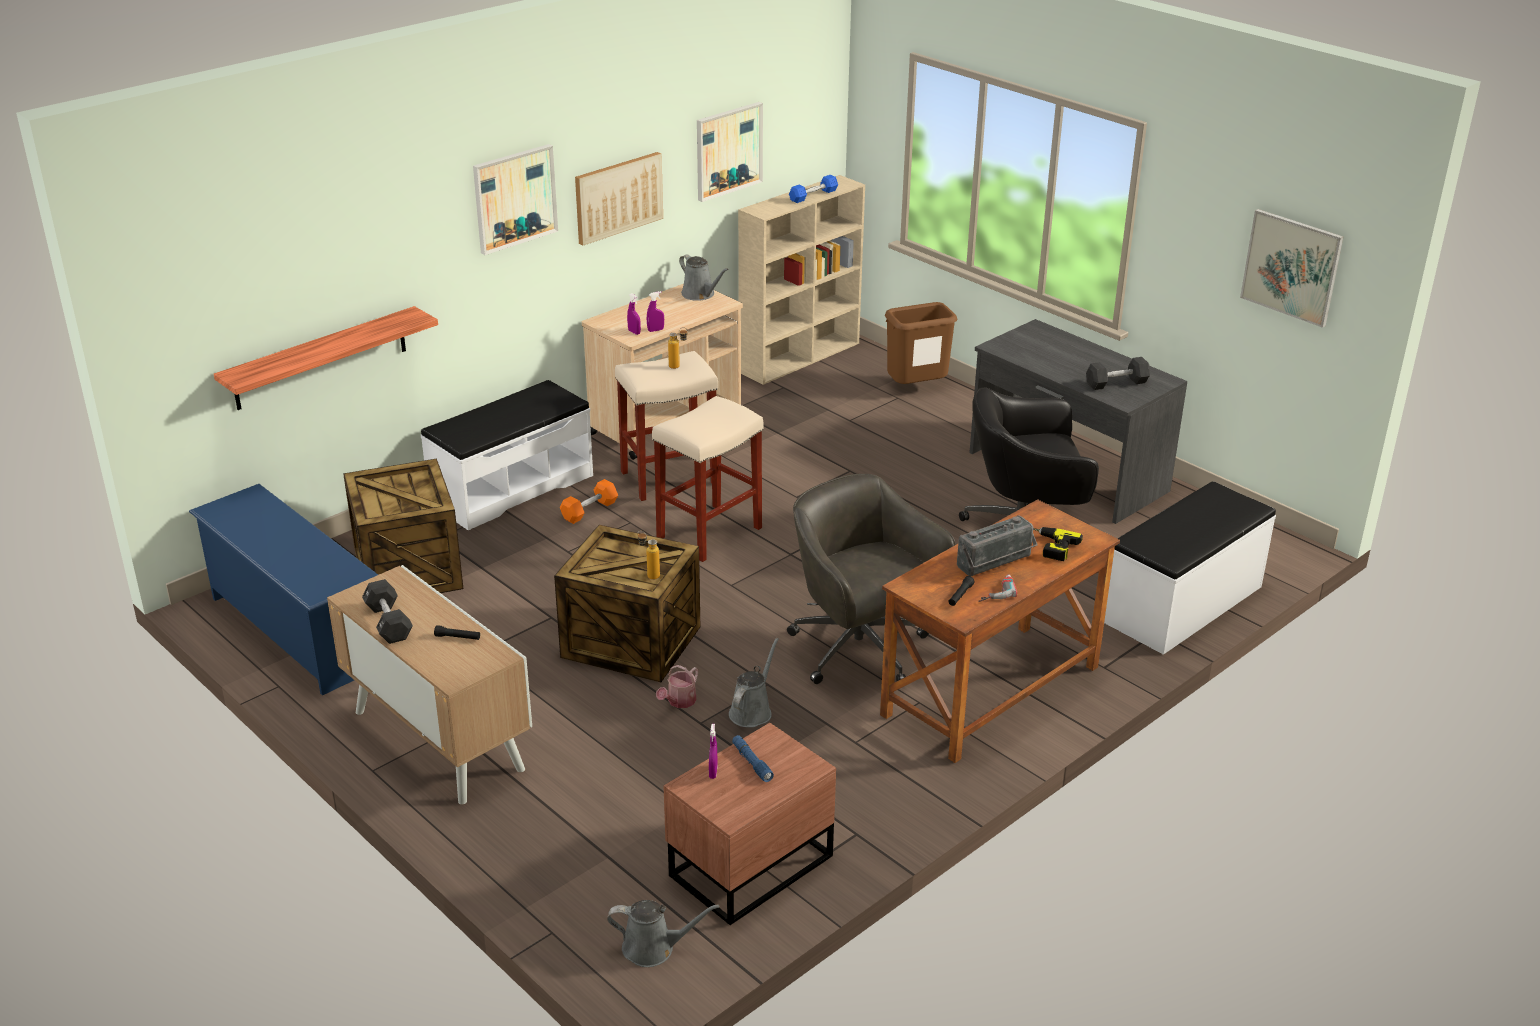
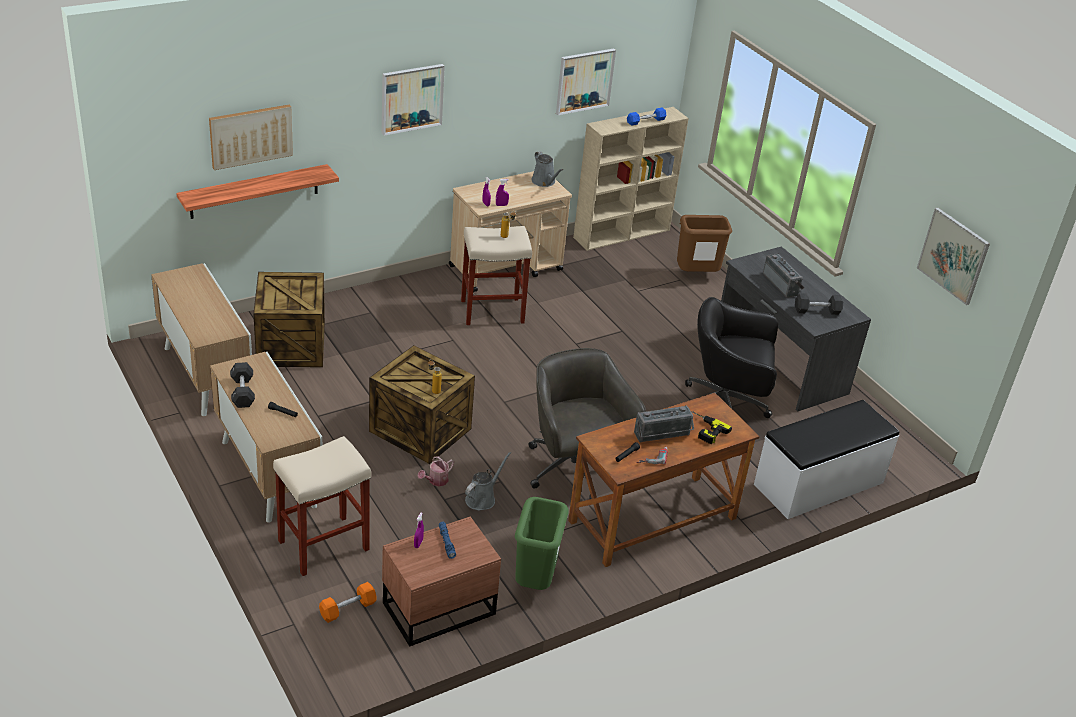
camera: 10 degrees right, 5 degrees up
(298, 631) = (204, 375): blue shoe rack -> cabinet
(511, 489) = (381, 298): white bench -> none
(589, 510) = (428, 325): orange dumbbell -> orange dumbbell (348, 609)
(618, 197) = (492, 105): picture -> picture (251, 136)
(653, 948) = (354, 650): grey watering can -> none
(709, 533) = (503, 359): beige stool -> beige stool (322, 546)
(866, 800) = (534, 580): none -> green trash can
(1058, 361) = (782, 284): none -> radio

